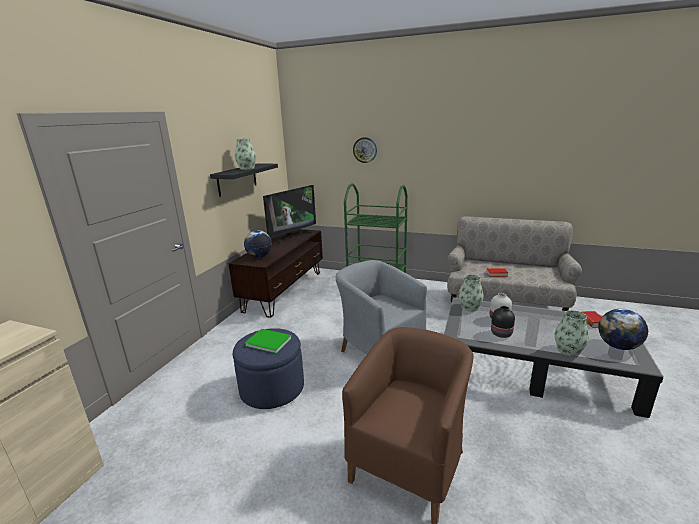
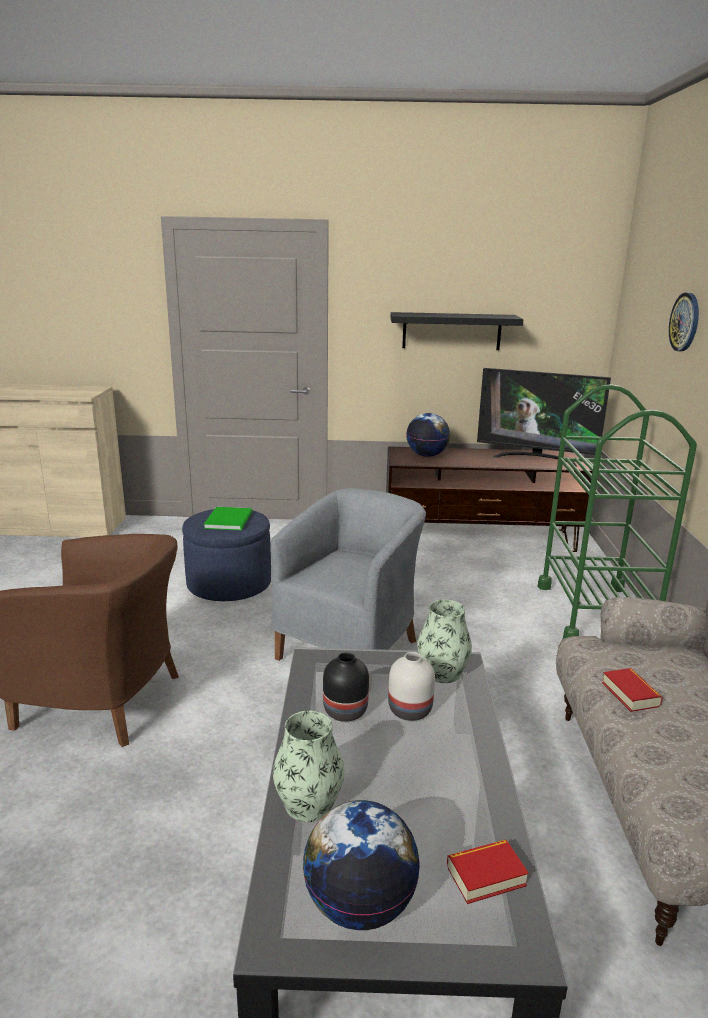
camera: 70 degrees right, 0 degrees up
(247, 168) = (452, 315): vase -> none

